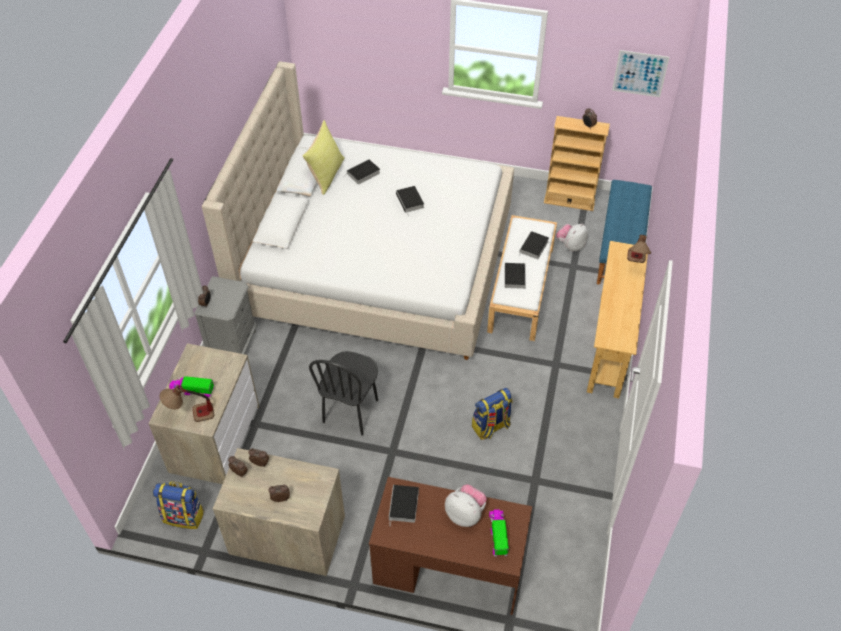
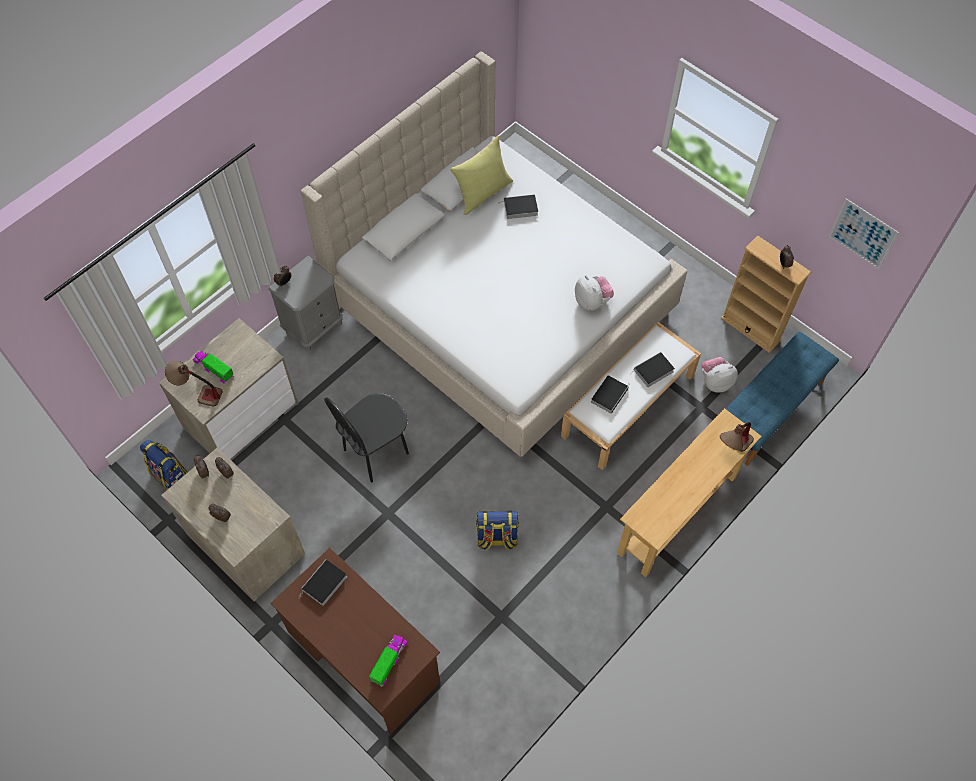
camera: 30 degrees right, 10 degrees up
(410, 201) = (546, 263): book -> none
(465, 514) = (373, 623): plush toy -> plush toy (592, 301)

